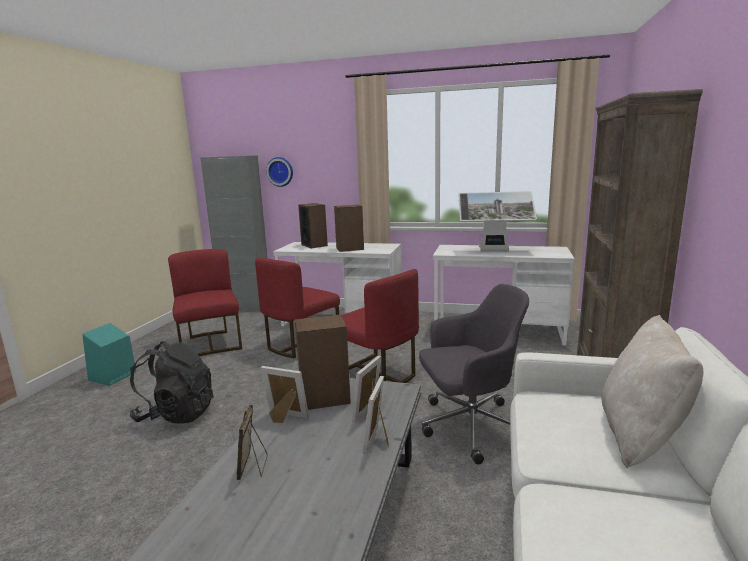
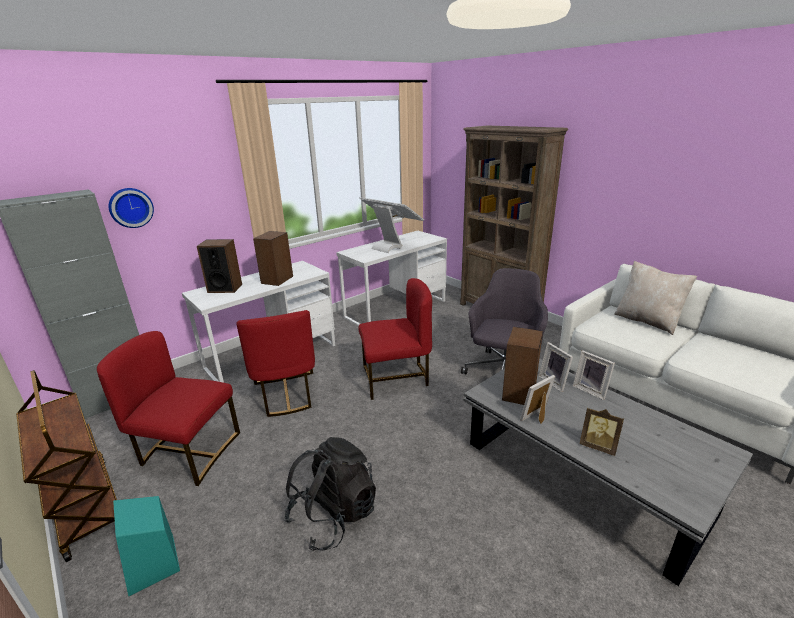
camera: 55 degrees left, 10 degrees up
(150, 341) = (86, 505): none -> brown cart
(494, 251) = (391, 246): monitor -> monitor turned 90 degrees counterclockwise

